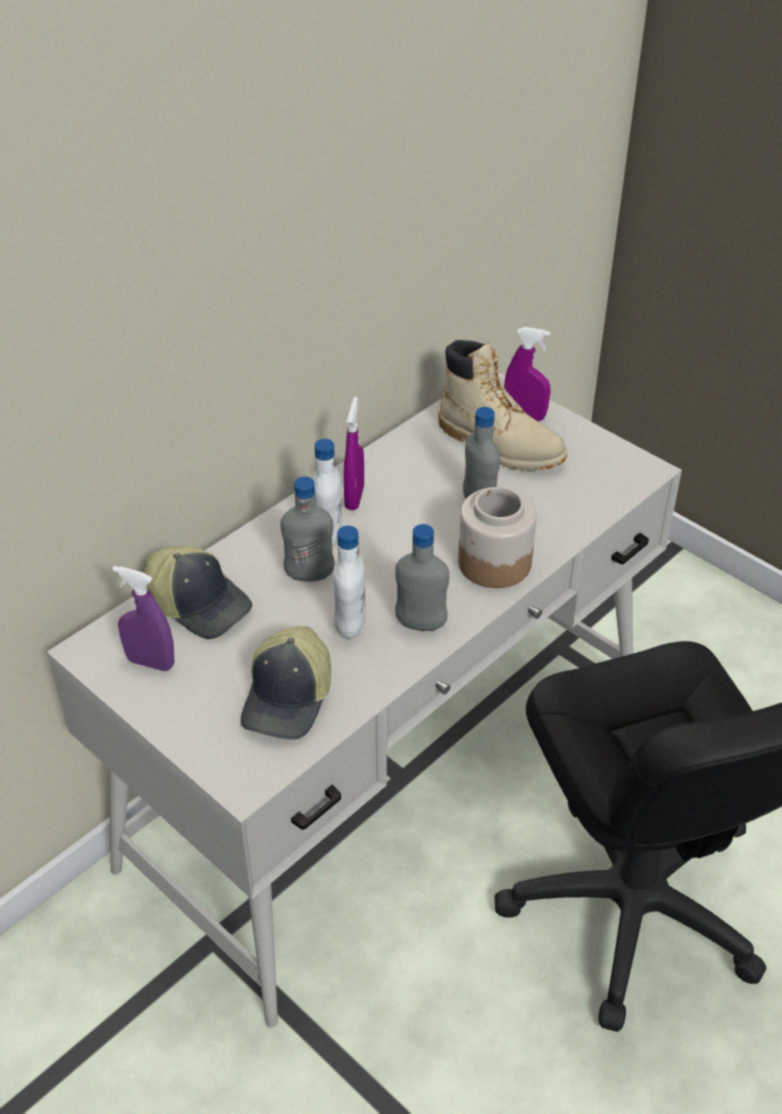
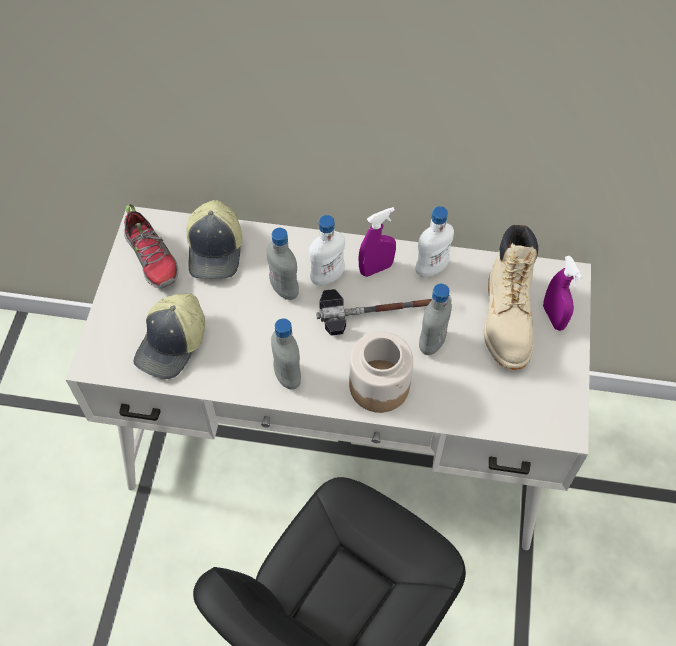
camera: 55 degrees right, 15 degrees up
(150, 662) = (152, 258): purple spray bottle -> shoe
(289, 698) = (173, 344): cap -> cap turned 45 degrees counterclockwise
(350, 625) = (257, 338): white bottle -> white bottle (431, 269)
(409, 517) = (383, 310): none -> hammer

